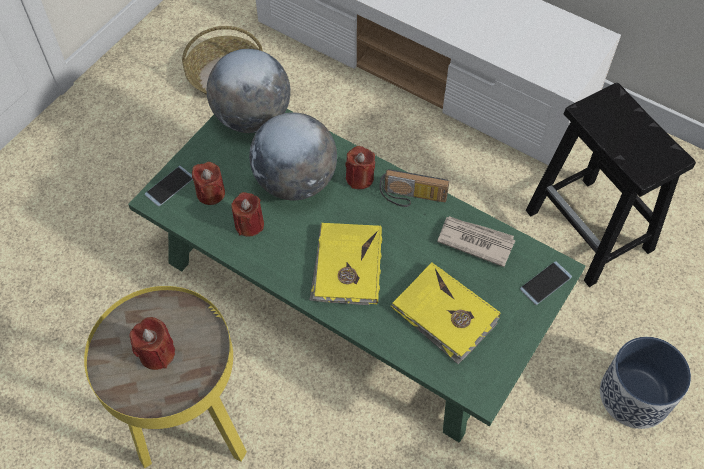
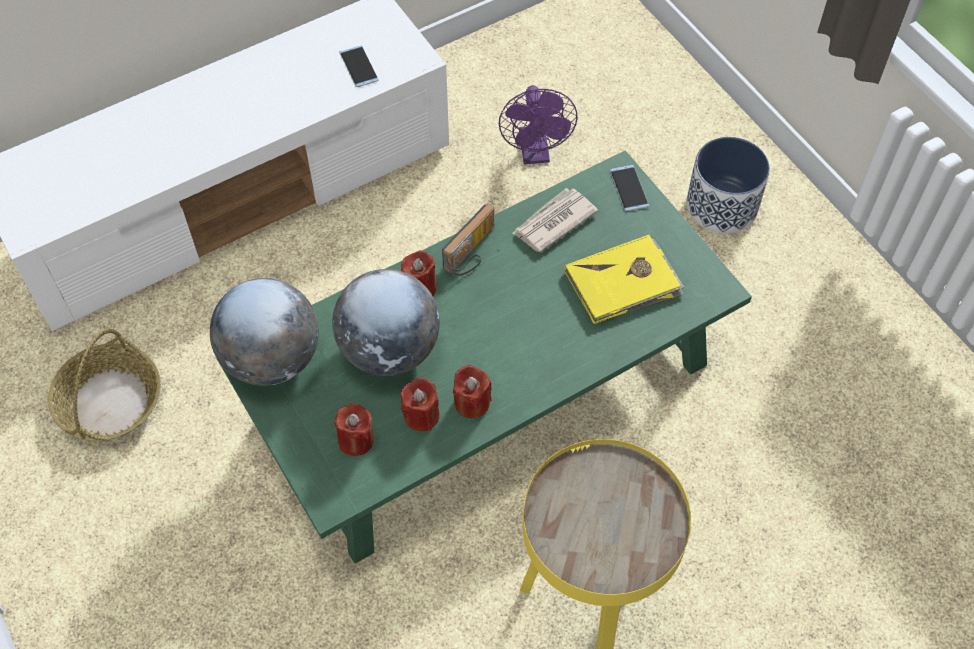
camera: 65 degrees left, 0 degrees up
(157, 353) = (606, 519): red candle -> red candle (472, 402)
(169, 186) = (320, 480): phone -> phone (359, 67)
(346, 266) = (524, 344): yellow book -> none
(590, 231) = (535, 153): black stool -> purple fan

